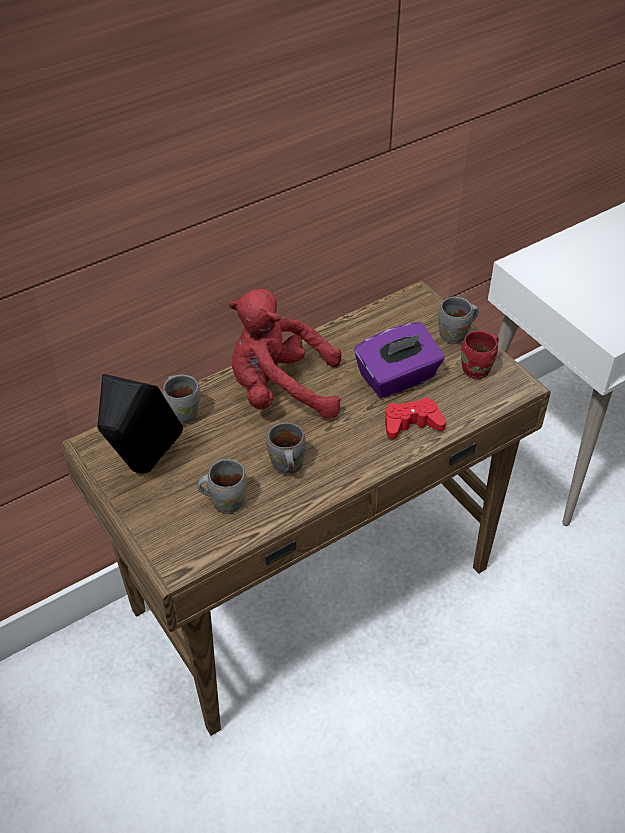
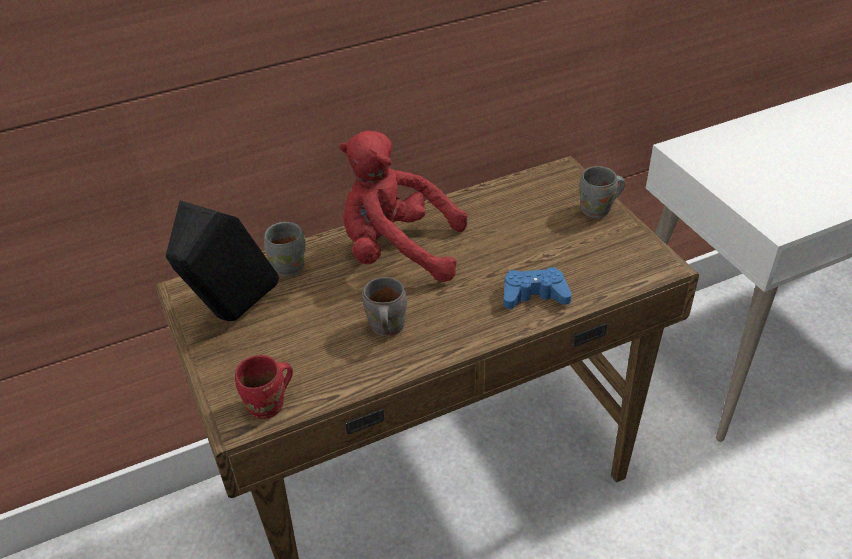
camera: 10 degrees right, 5 degrees down
(226, 500) = (311, 357): grey mug -> none
(397, 378) = (526, 248): purple tissue box -> none
(411, 424) = (534, 295): red game controller -> blue game controller
(478, 370) = (619, 246): red mug -> red mug (269, 406)

